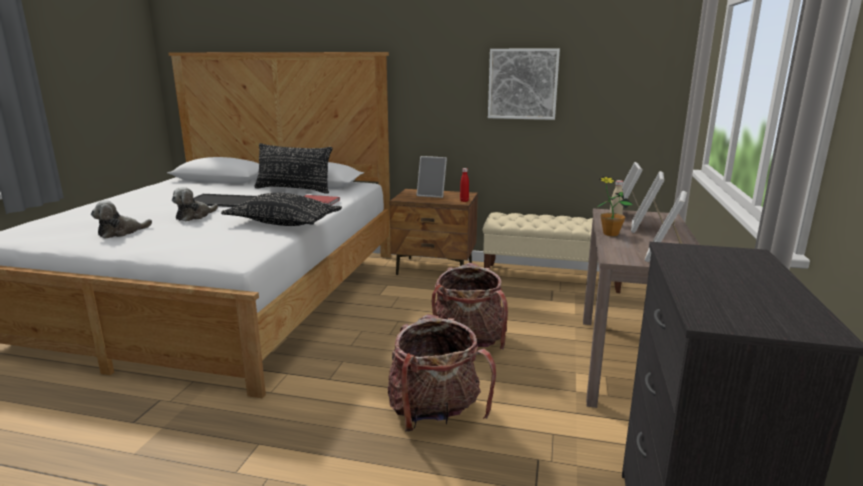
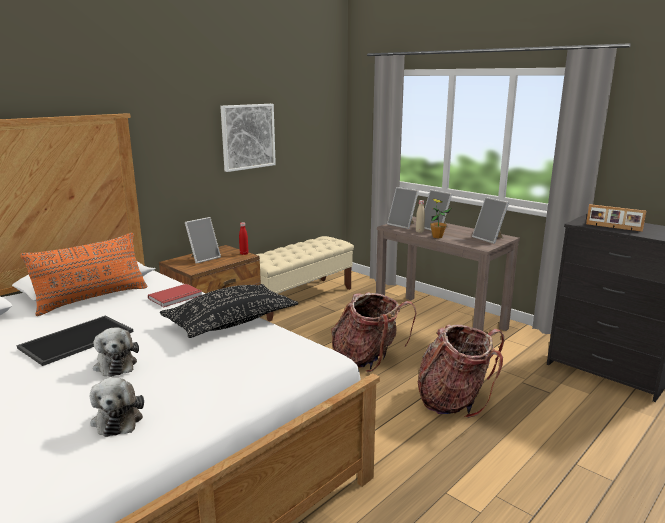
camera: 60 degrees left, 0 degrees up
(294, 189) = (92, 299): black pillow -> orange pillow
(696, 269) = (613, 227): none -> picture frame

